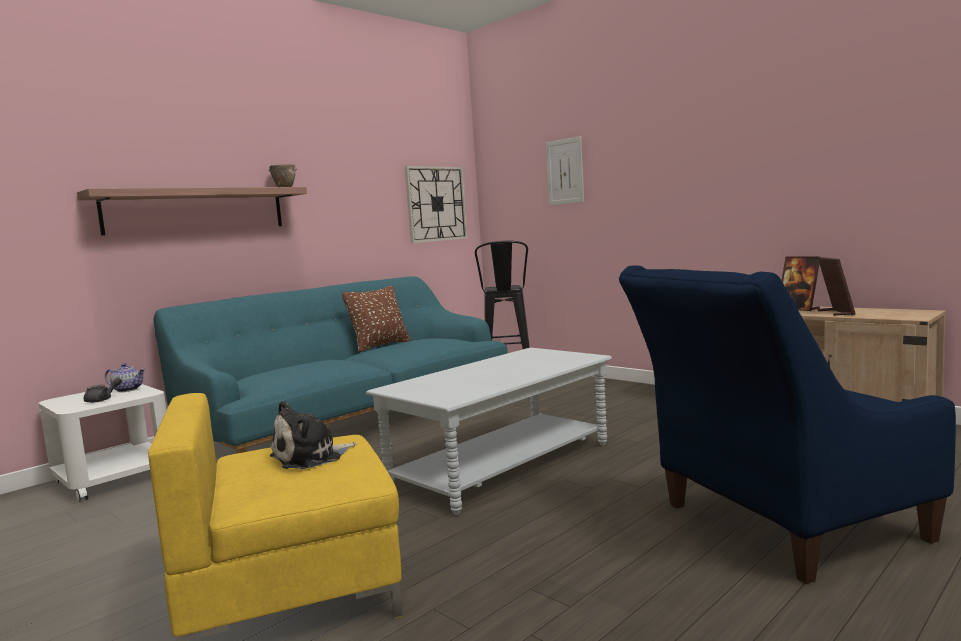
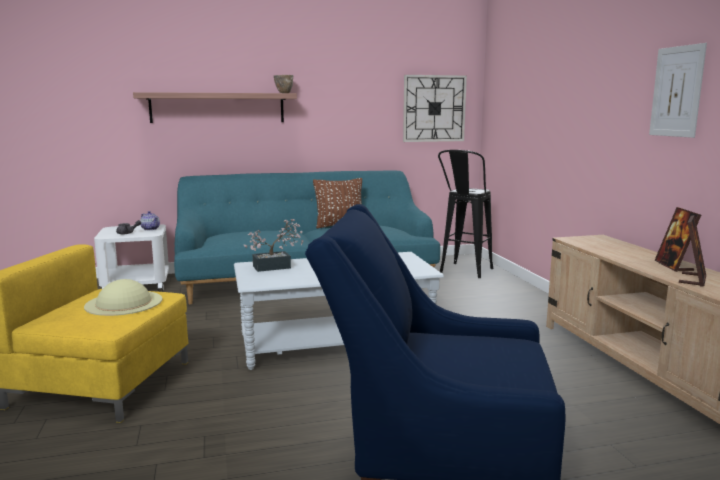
camera: 30 degrees right, 5 degrees up
(311, 457) = (124, 302): plush toy -> beige hat
(430, 383) = (276, 266): none -> potted plant
(565, 171) = (537, 88): picture -> picture (677, 91)

